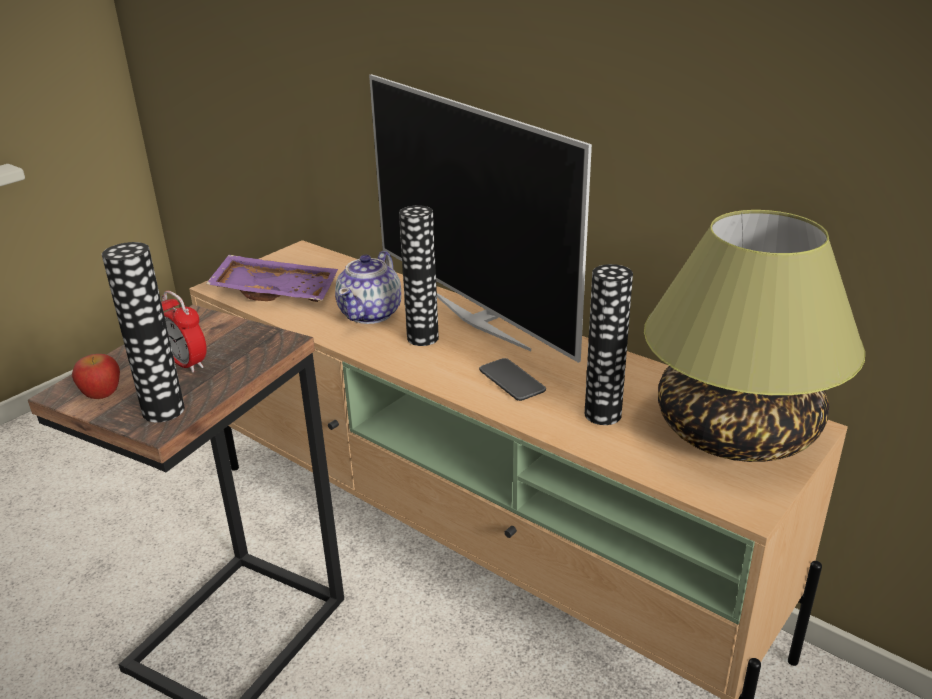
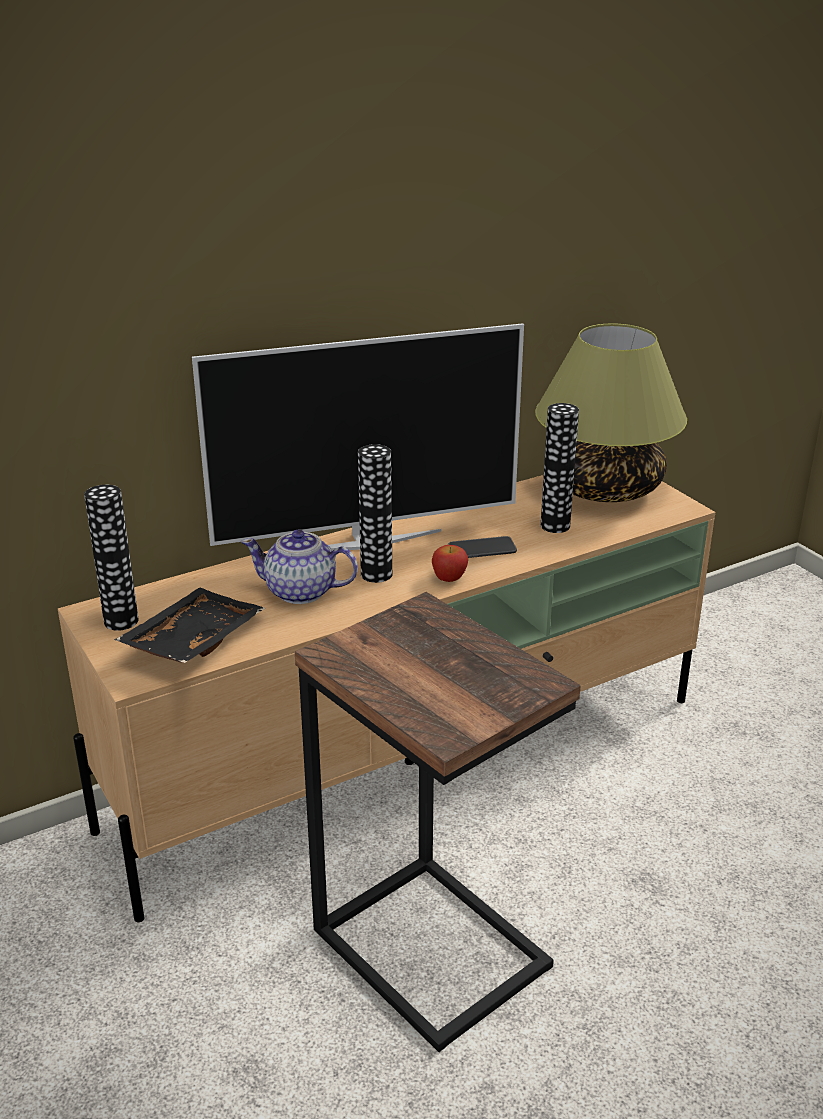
camera: 70 degrees left, 0 degrees up
(102, 394) = (465, 712): apple -> apple (449, 578)
(163, 410) = (518, 678): vase -> vase (121, 621)
(187, 364) = (434, 661): alarm clock -> none
(276, 291) = (192, 640): purple tray -> black tray
(371, 313) = (301, 592): teapot -> teapot turned 150 degrees clockwise

